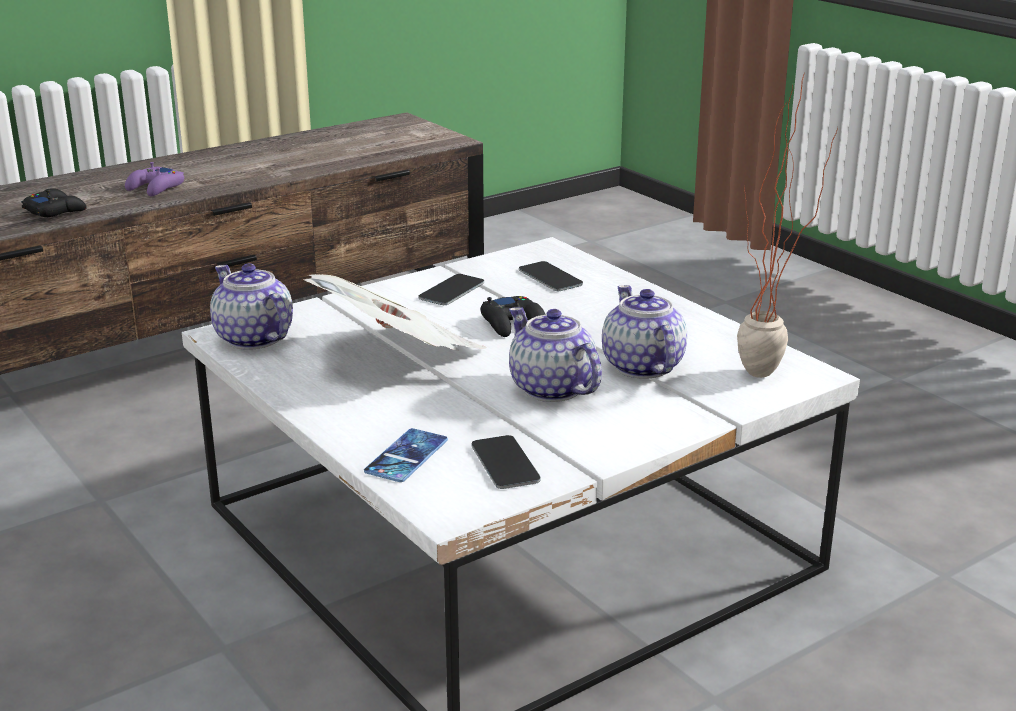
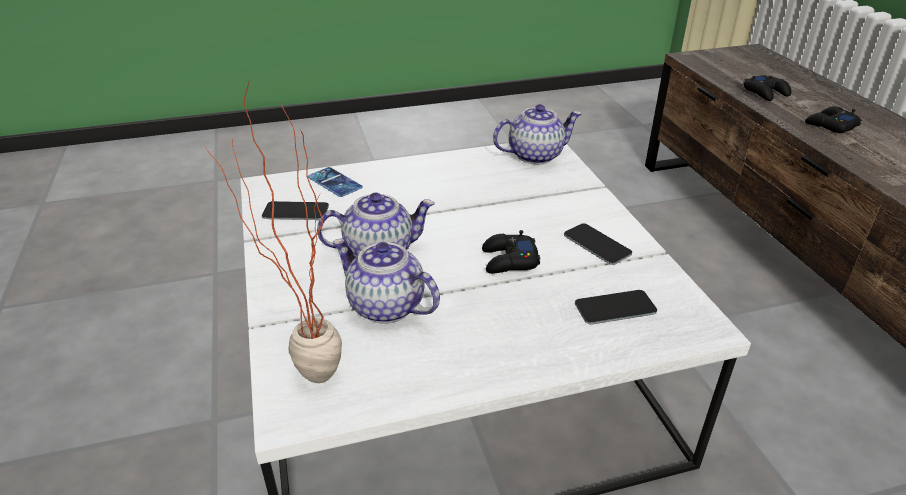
camera: 110 degrees right, 10 degrees up
(155, 188) = (830, 126): purple game controller -> black game controller
(398, 356) = (475, 200): newspaper -> none
(641, 366) = (385, 306): teapot -> teapot turned 150 degrees counterclockwise

